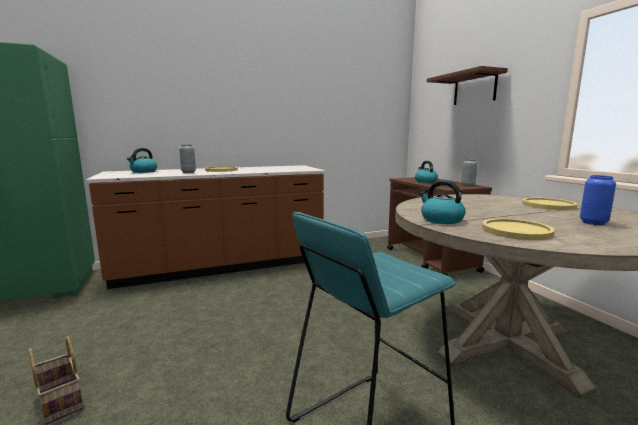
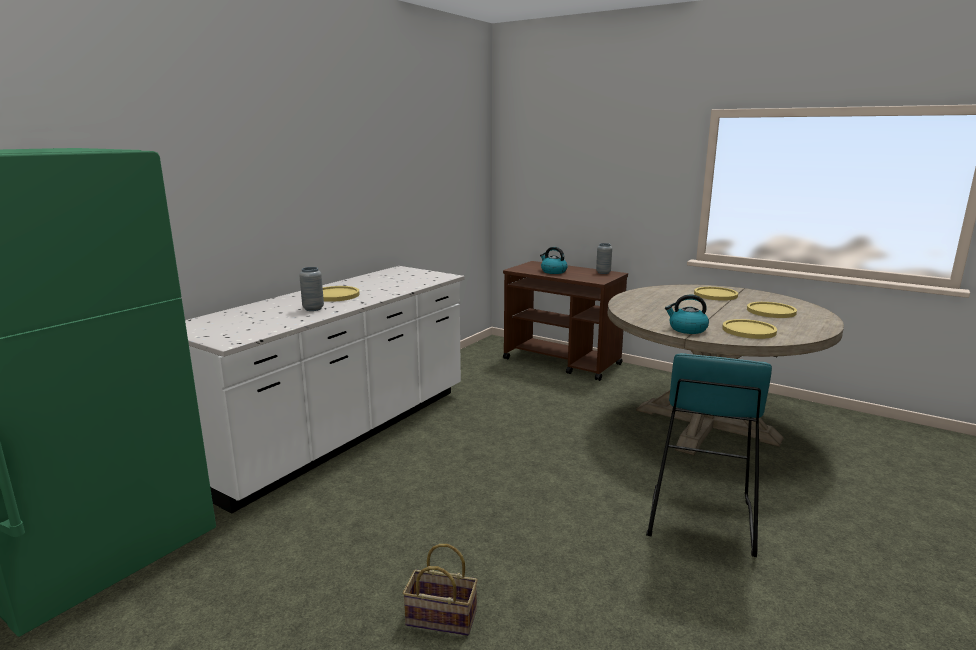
camera: 35 degrees left, 5 degrees up
(143, 172) = (235, 318): kettle -> none
(222, 267) = (342, 435): brown counter -> white counter
(474, 88) = (595, 161): shelf -> none
(593, 223) = (771, 311): blue vase -> yellow plate

